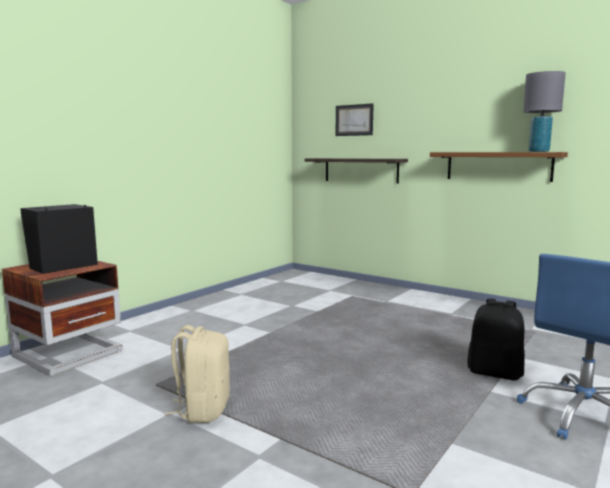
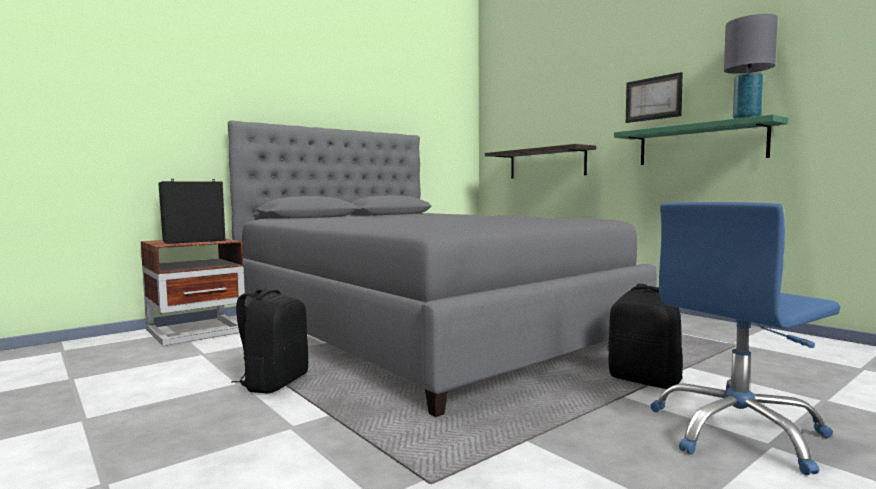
camera: 15 degrees right, 5 degrees down
(203, 410) = (274, 383): beige backpack -> black backpack
(284, 332) = (421, 328): none -> grey bed
(354, 120) = (539, 108): picture -> picture (653, 98)
(498, 166) = (700, 144): brown shelf -> green shelf

